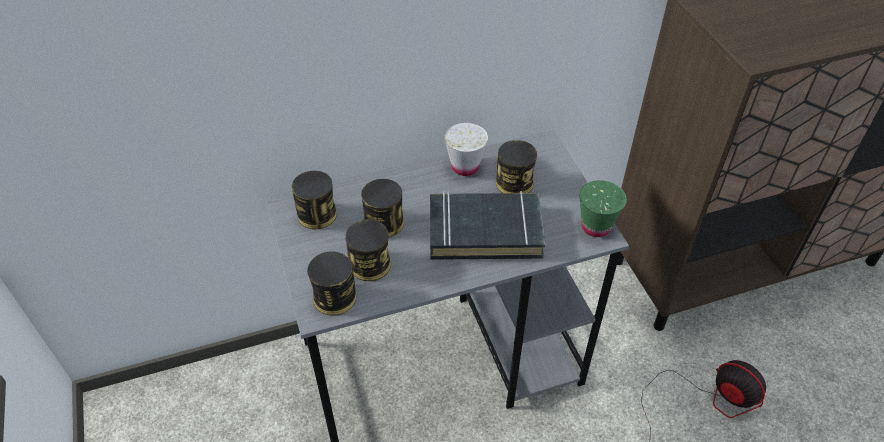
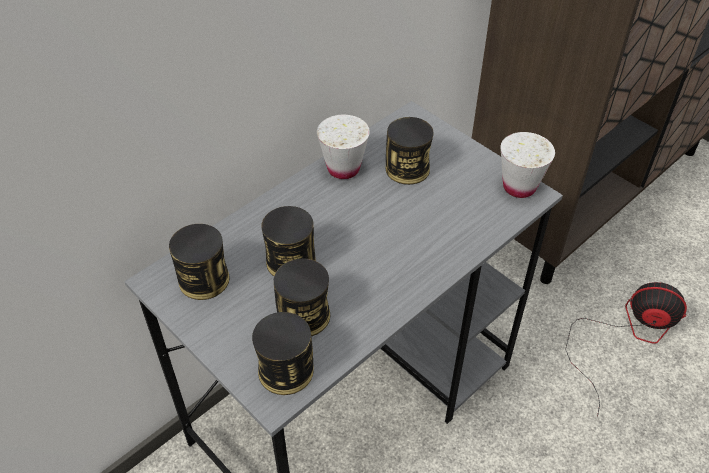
camera: 25 degrees left, 0 degrees up
(485, 231) = (409, 231): black book -> none
(596, 227) = (519, 187): green cup -> white cup

